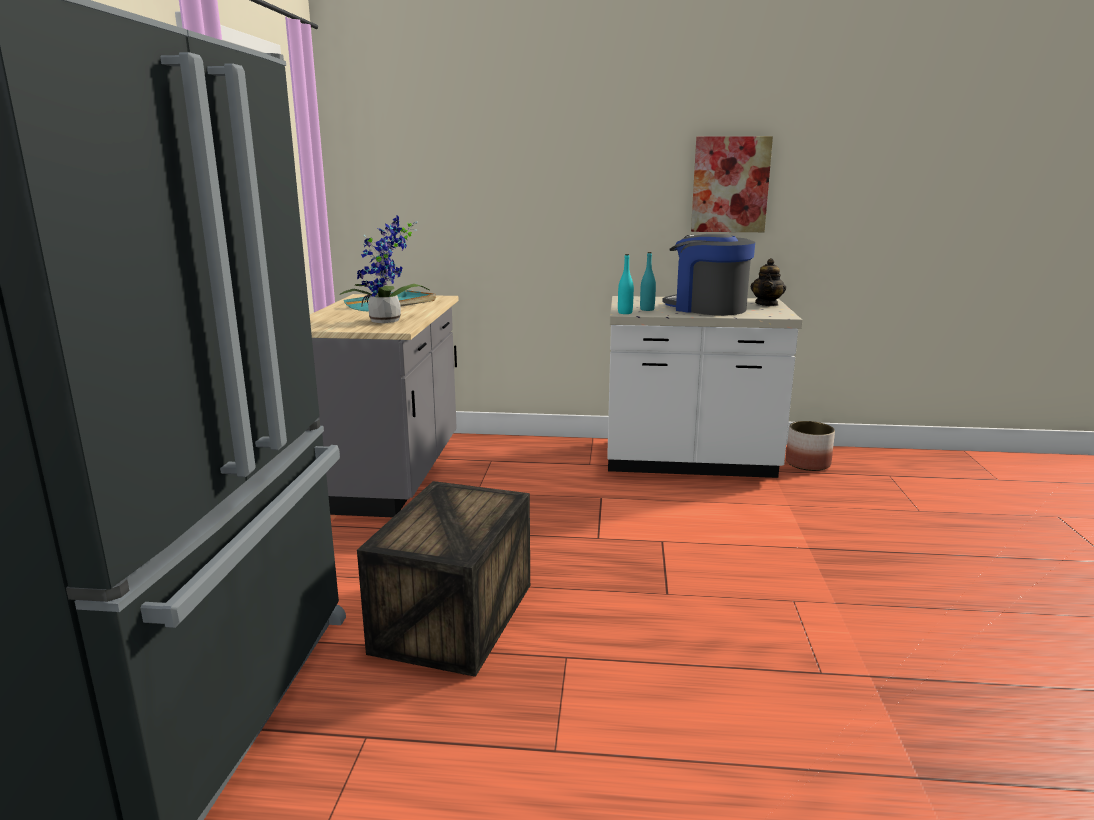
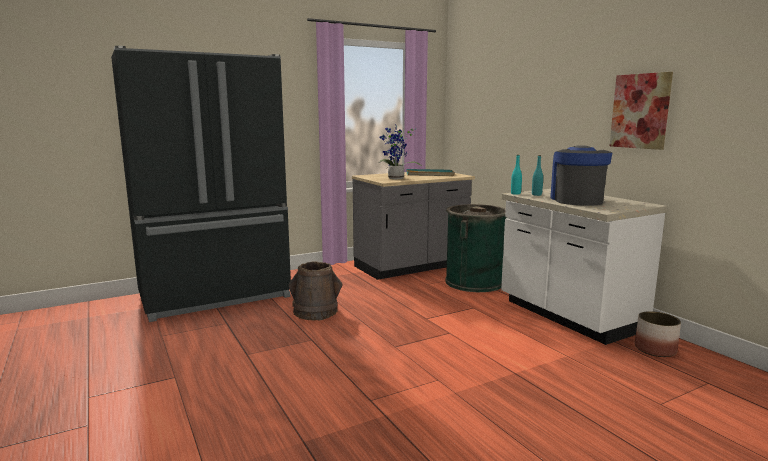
camera: 55 degrees right, 5 degrees down
(454, 616) = (315, 312): crate -> brown bucket
(518, 464) = (474, 282): none -> green trash can
(767, 304) = (633, 205): teapot -> none

